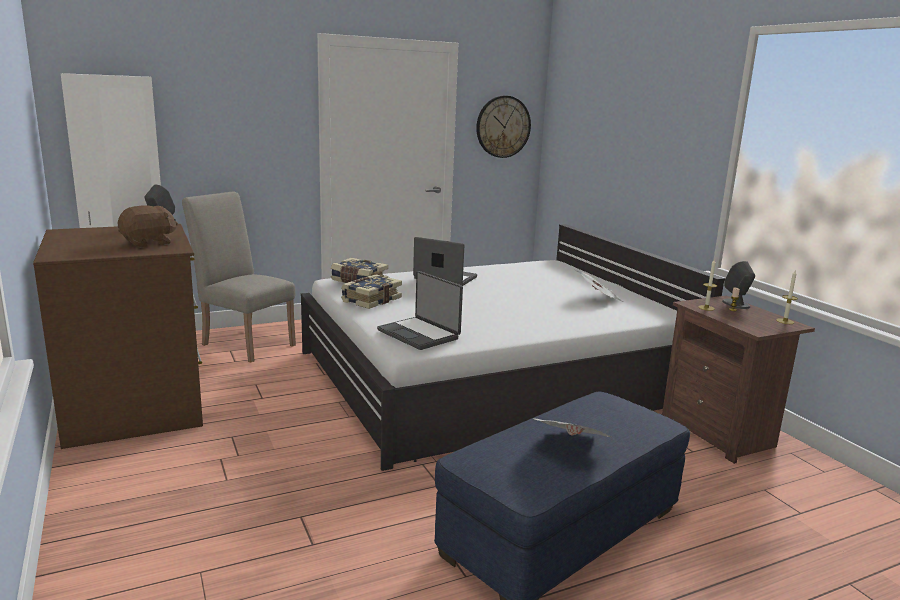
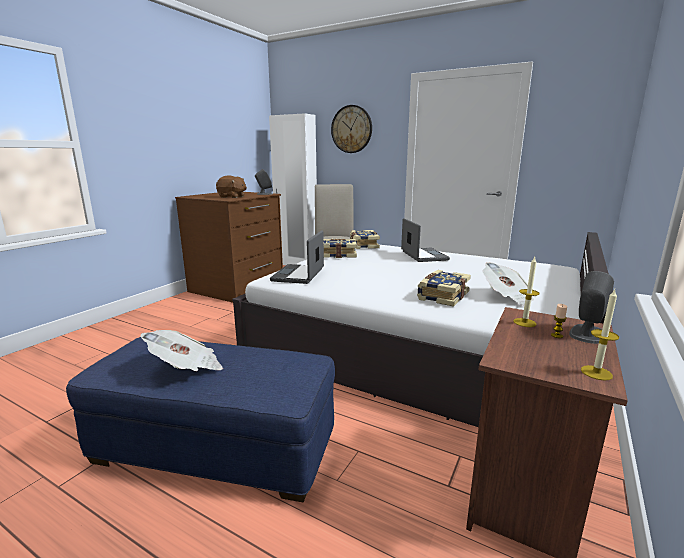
camera: 55 degrees right, 0 degrees up
(503, 126) = (579, 137): wall clock -> wall clock (351, 129)
(567, 312) = (442, 296): none -> book

